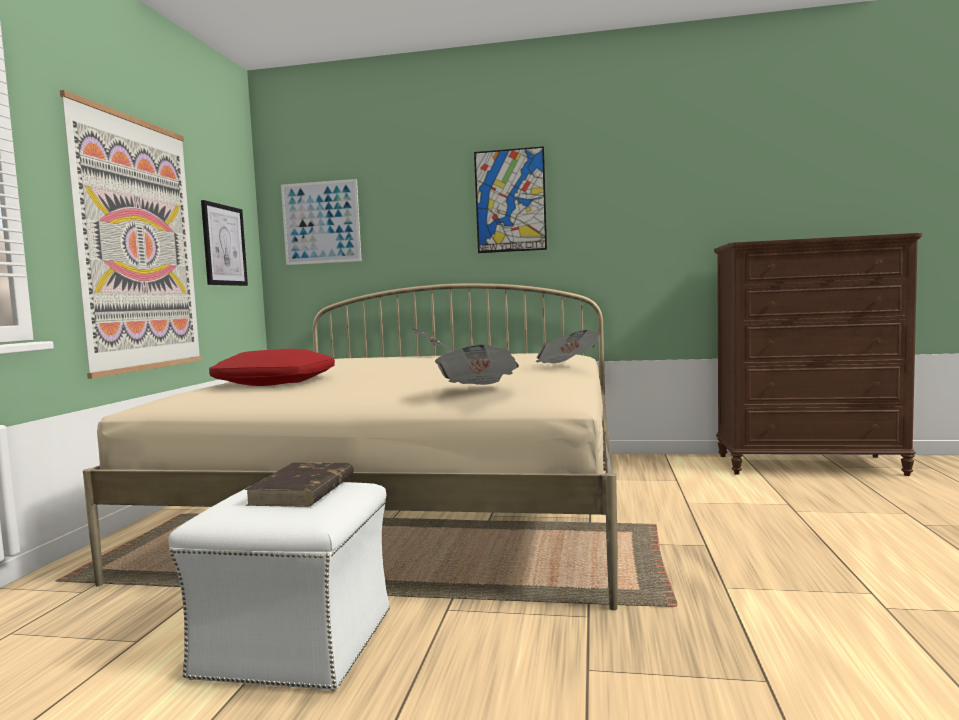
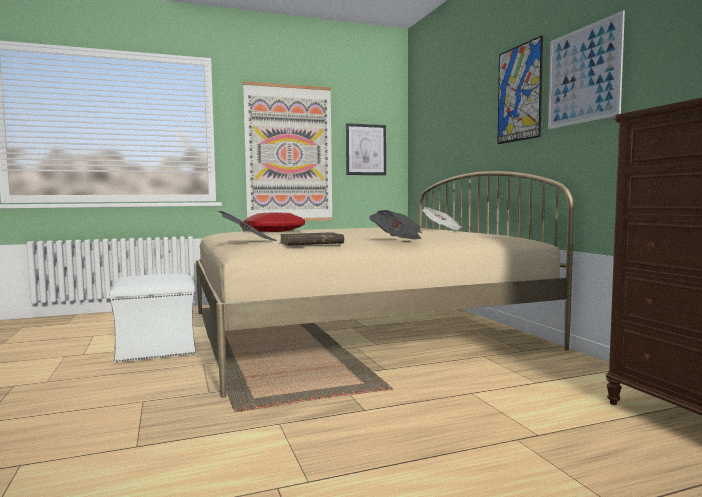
camera: 60 degrees right, 0 degrees up
(303, 490) = (163, 277): brown book -> brown book (310, 243)
(321, 222) = (428, 128): picture -> picture (583, 75)

